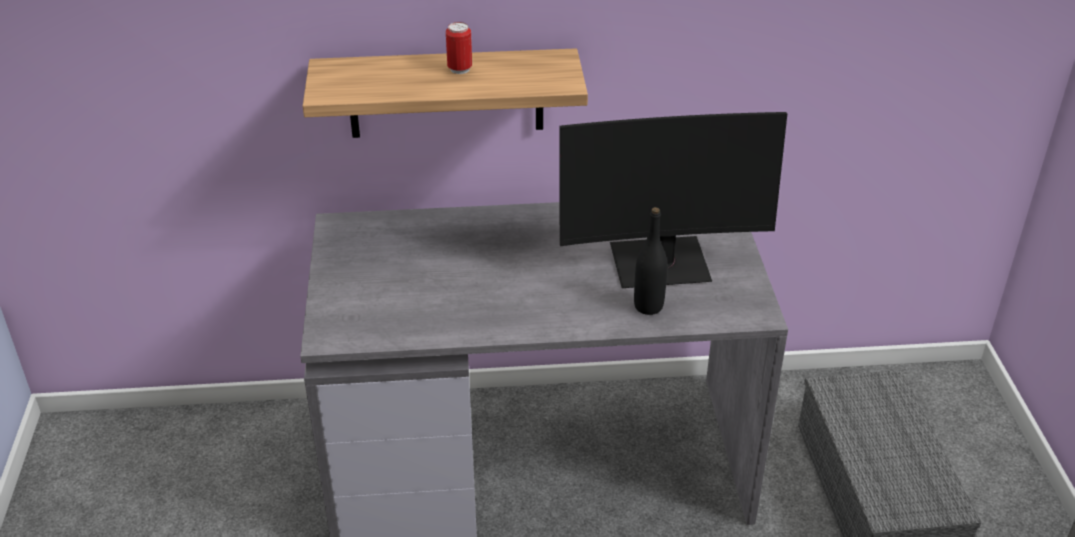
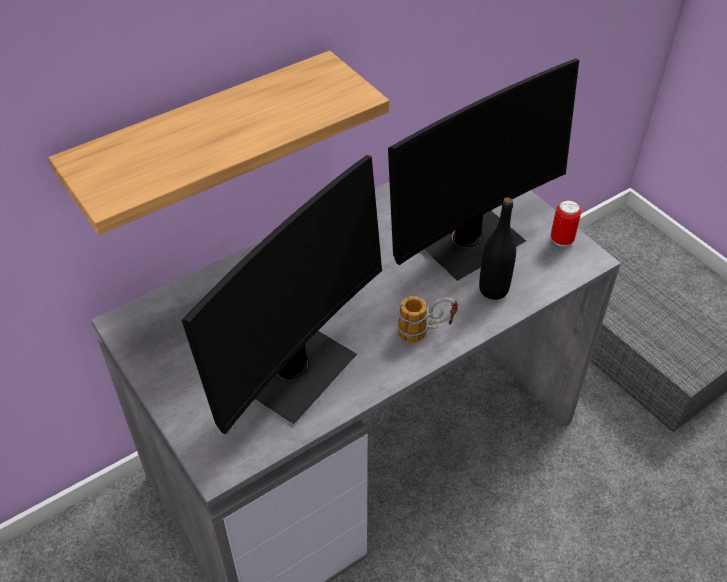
camera: 30 degrees left, 10 degrees up
(434, 300) = (294, 370): none -> monitor
(460, 69) = (234, 114): can -> can (561, 240)
(561, 314) = (425, 331): none -> mug

